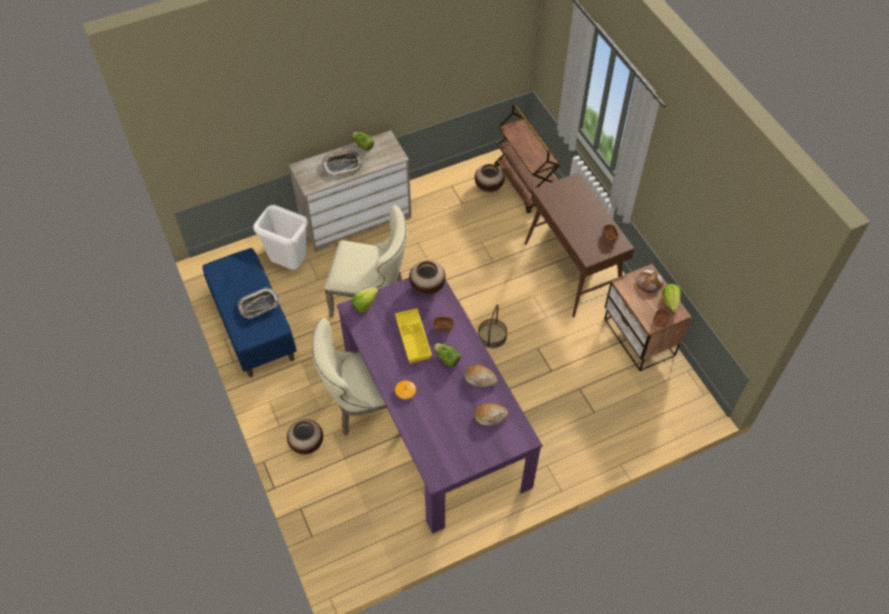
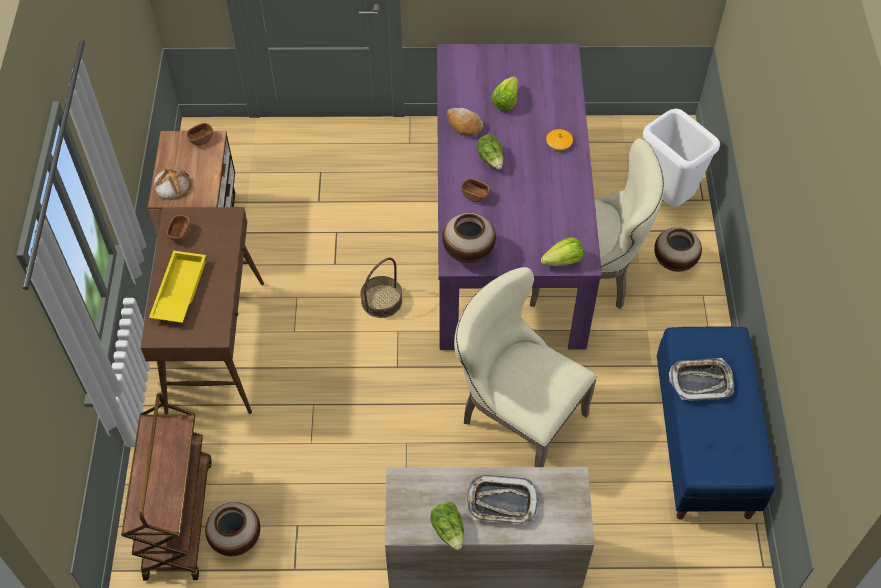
camera: 155 degrees left, 0 degrees up
(289, 264) = (621, 527): white trash can -> white trash can (667, 199)
(414, 338) = (519, 196): yellow tray -> yellow tray (178, 291)
(490, 416) = (475, 86): bread -> none
(670, 302) = (168, 154): lettuce -> lettuce (505, 101)

